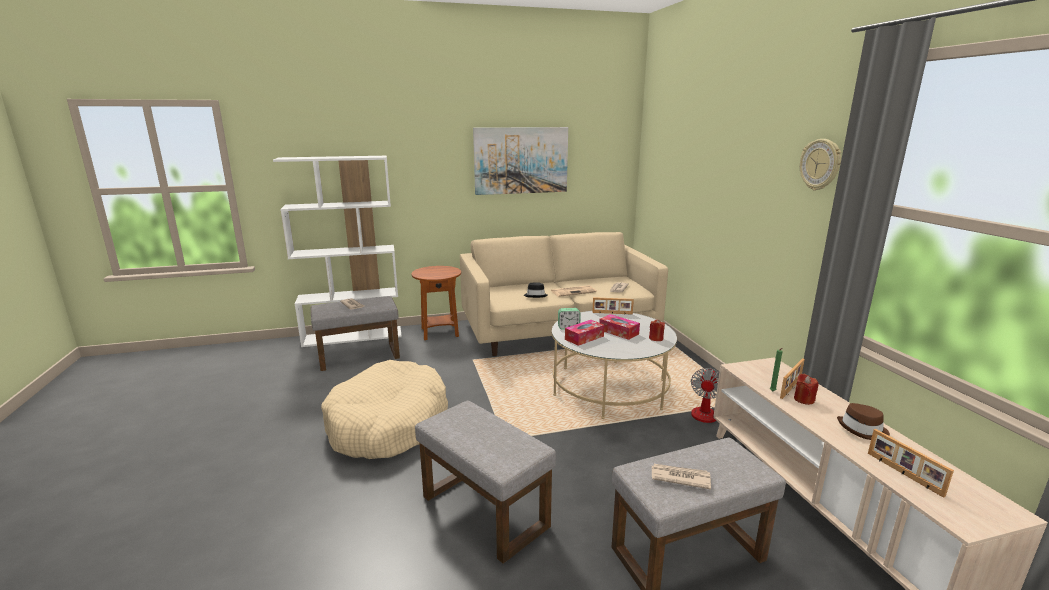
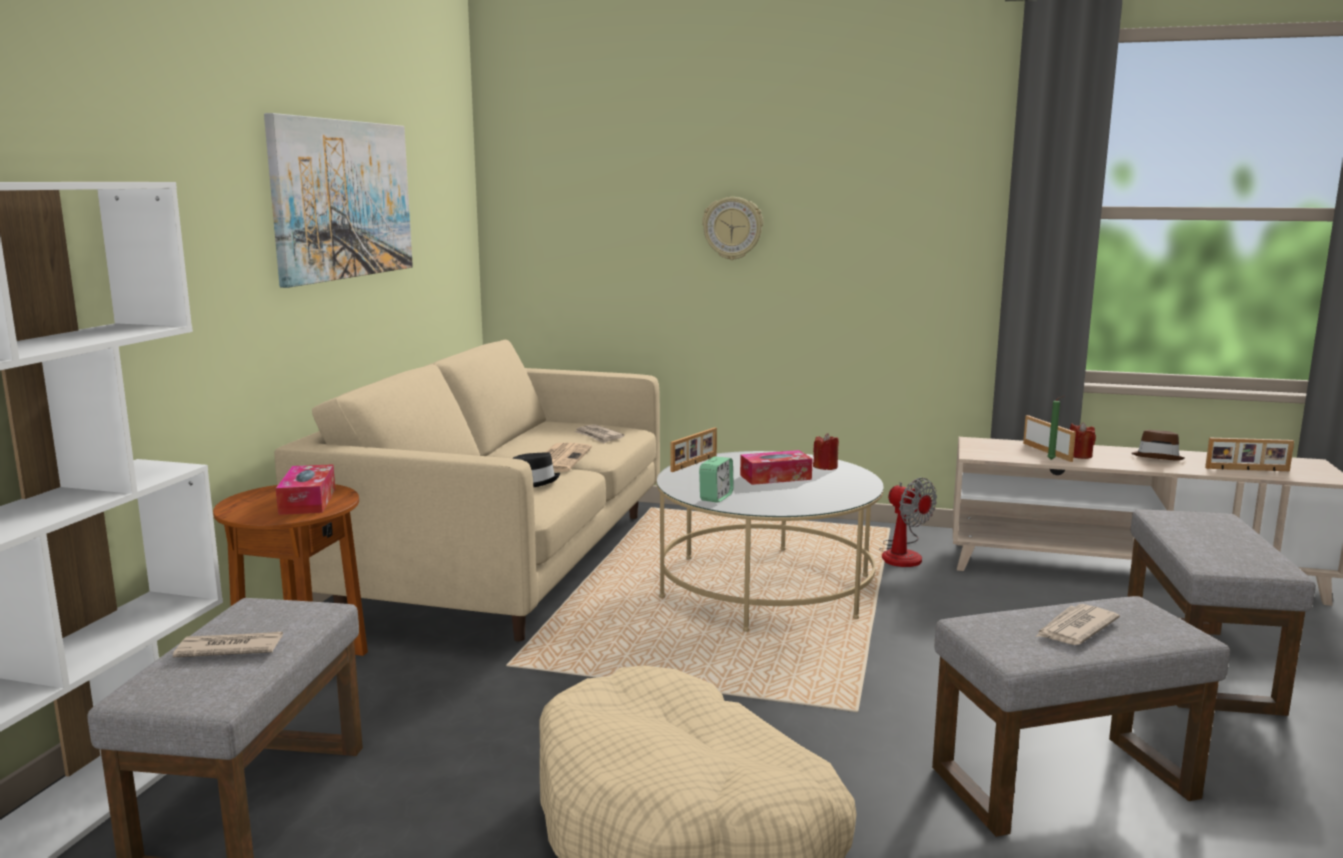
camera: 60 degrees left, 5 degrees down
(584, 338) = (772, 498): tissue box -> tissue box (307, 501)
(679, 477) = (1228, 550): newspaper -> newspaper (1074, 629)
(820, 164) = (953, 169): wall clock -> wall clock (732, 228)

